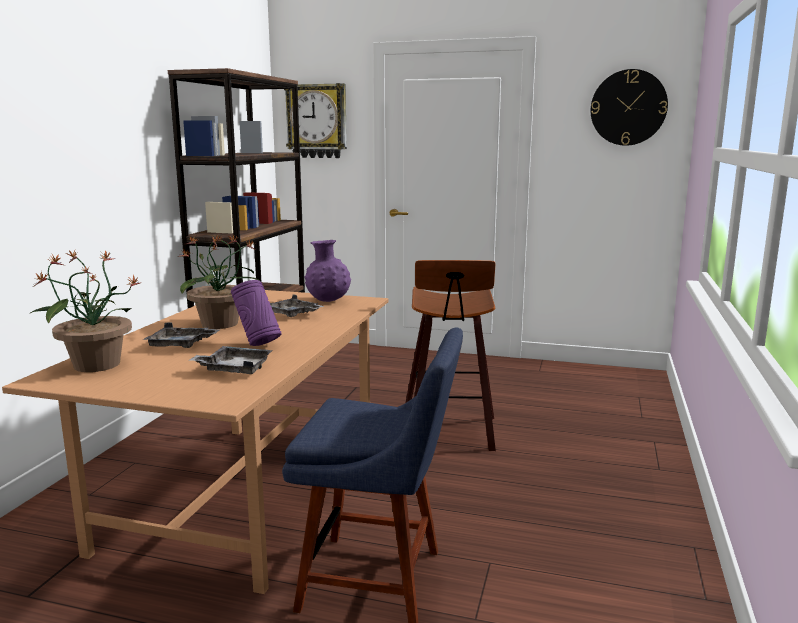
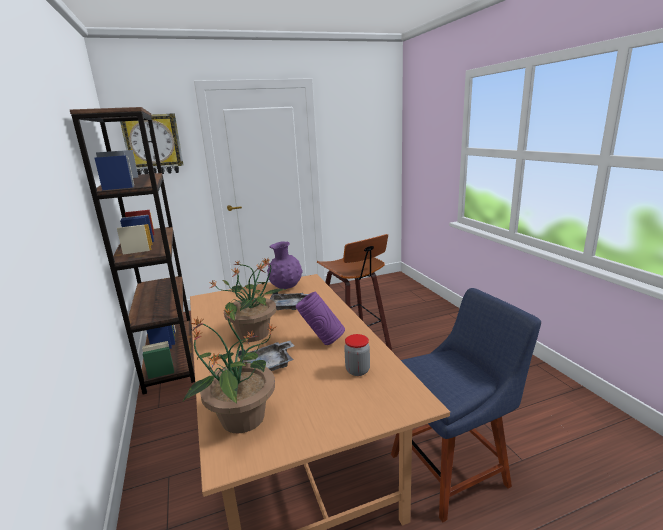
camera: 35 degrees left, 5 degrees up
(234, 369) = (357, 370): grey tray -> jar
(628, 107) = (369, 124): wall clock -> none

